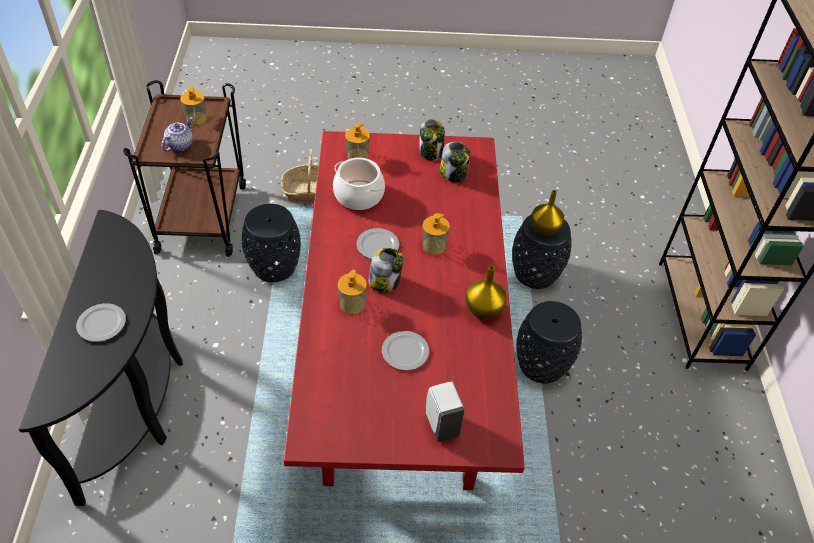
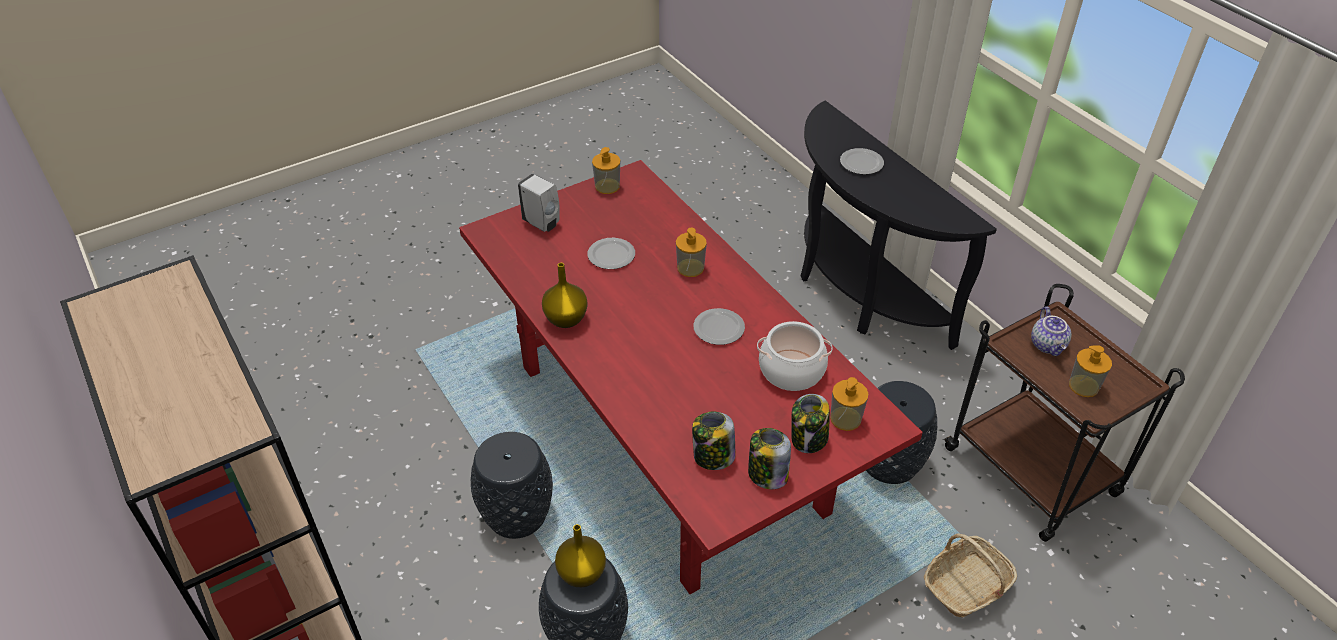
camera: 150 degrees right, 5 degrees down
(385, 281) = (680, 299): jar -> jar (809, 439)
(434, 246) = (662, 356): soap dispenser -> soap dispenser (607, 186)

